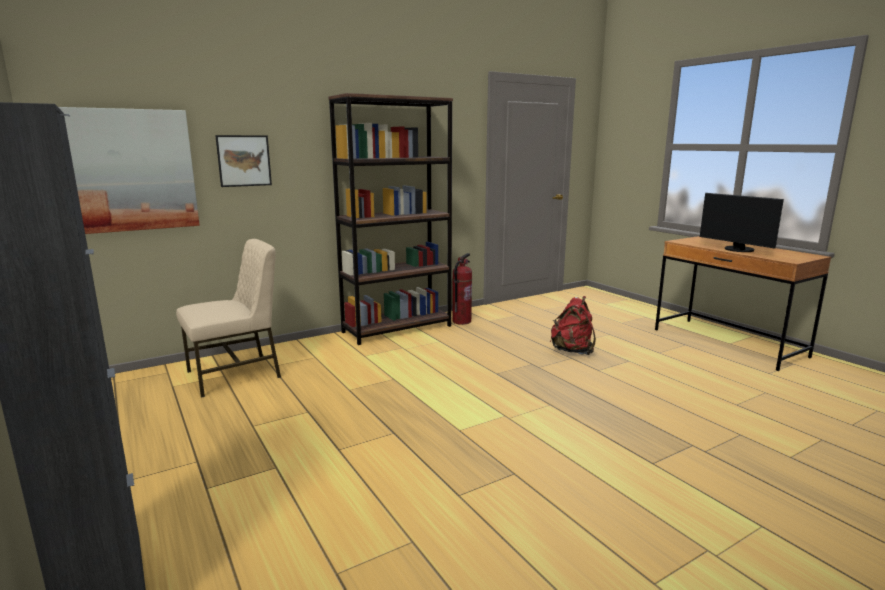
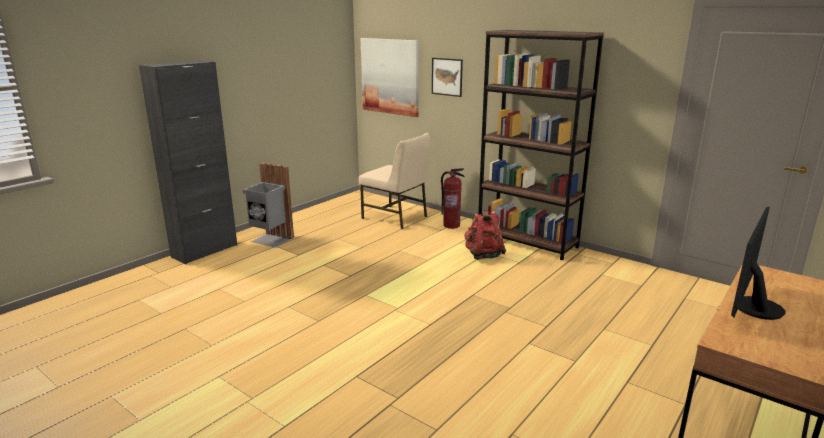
camera: 70 degrees right, 5 degrees up
(172, 490) = (271, 240): none -> grey trash can
(461, 321) = (581, 262): fire extinguisher -> fire extinguisher (451, 225)
(572, 351) = (566, 325): red backpack -> red backpack (483, 255)

